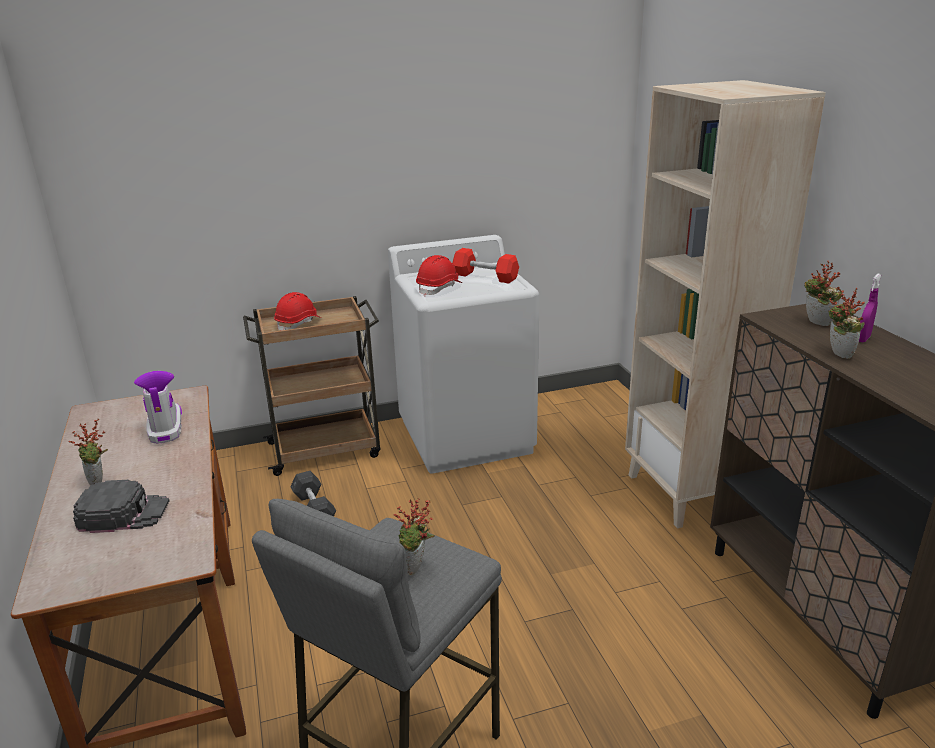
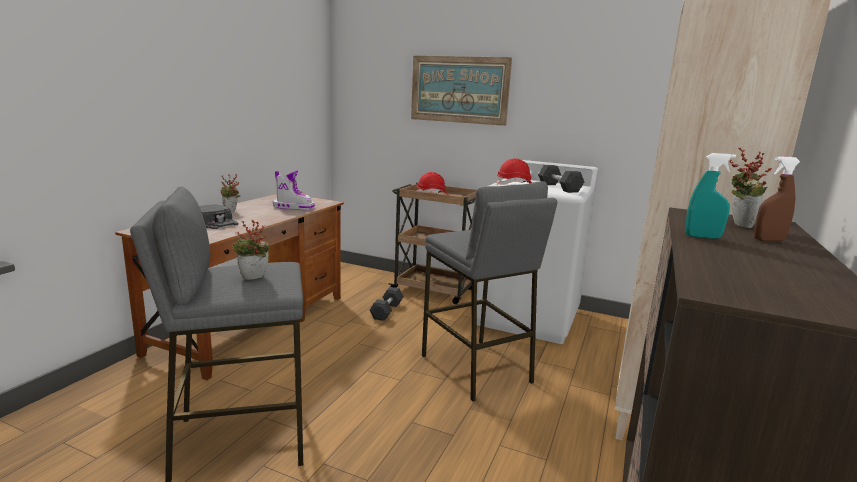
camera: 40 degrees right, 10 degrees down
(165, 428) = (293, 207): boot -> boot turned 75 degrees clockwise
(293, 163) = (459, 90): none -> picture
(485, 277) = (559, 188): red dumbbell -> grey dumbbell
(500, 527) = (476, 368): none -> grey stool
(837, 354) = (702, 237): potted plant -> turquoise spray bottle
(863, 339) = (768, 240): purple spray bottle -> brown spray bottle

